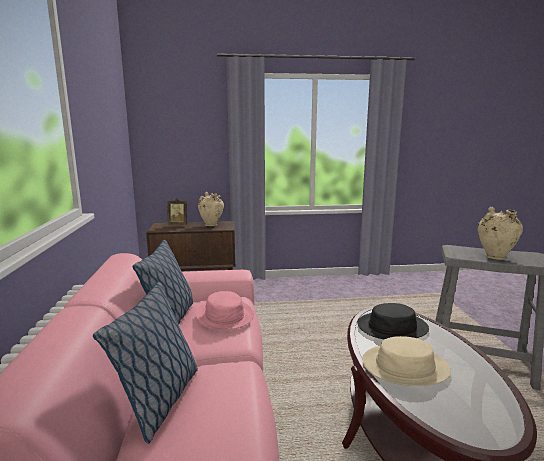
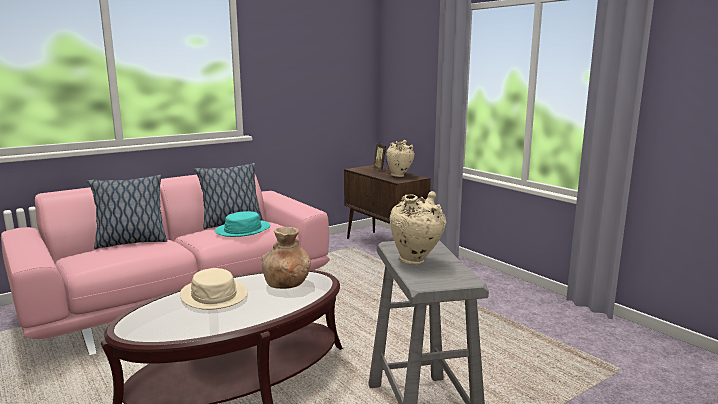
camera: 60 degrees right, 0 degrees up
(224, 315) = (243, 229): pink hat -> turquoise hat
(392, 327) = (287, 284): black hat -> brown vase

